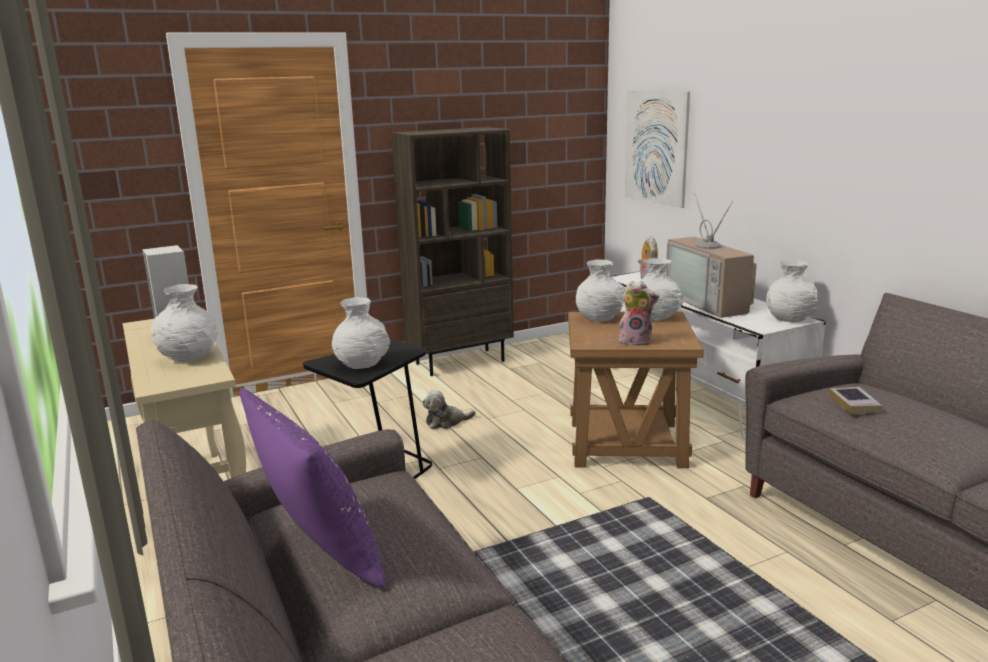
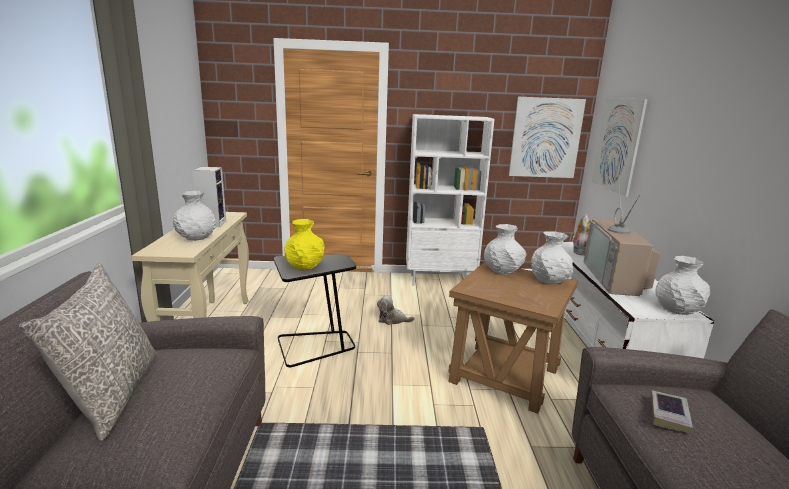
camera: 25 degrees right, 0 degrees up
(318, 552) = (112, 394): purple pillow -> grey pillow
(363, 363) = (305, 266): white vase -> yellow vase
(460, 362) = (440, 280): brown bookcase -> white bookcase
(559, 147) = (545, 138): none -> picture
(636, 341) = (508, 296): plush toy -> none

